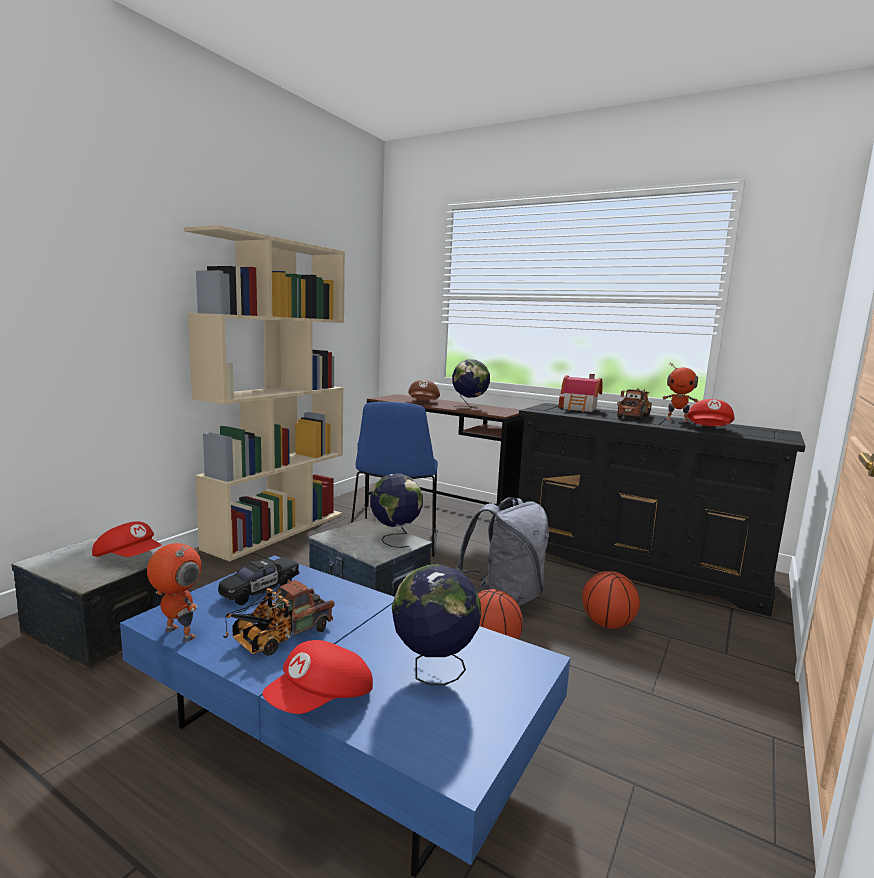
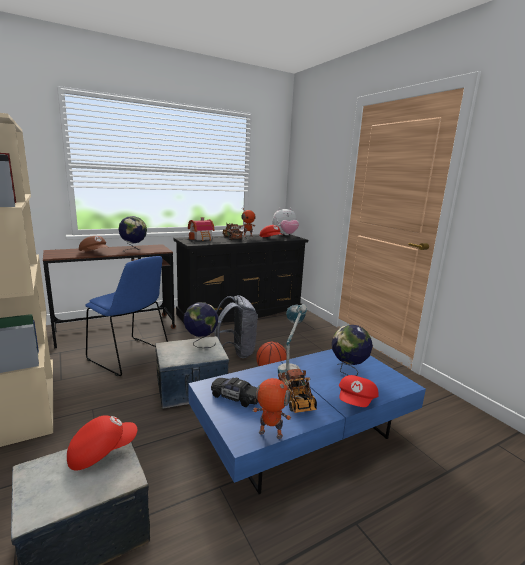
camera: 60 degrees left, 5 degrees up
(177, 634) = (270, 435): toy robot -> toy robot turned 45 degrees clockwise
(259, 590) = (235, 397): black toy car -> black toy car turned 135 degrees clockwise
(322, 700) = (356, 402): red cap -> red cap turned 45 degrees clockwise
(386, 610) = (290, 367): none -> table lamp
(607, 624) = (278, 339): basketball -> none
(772, 432) = (285, 235): none -> plush toy

